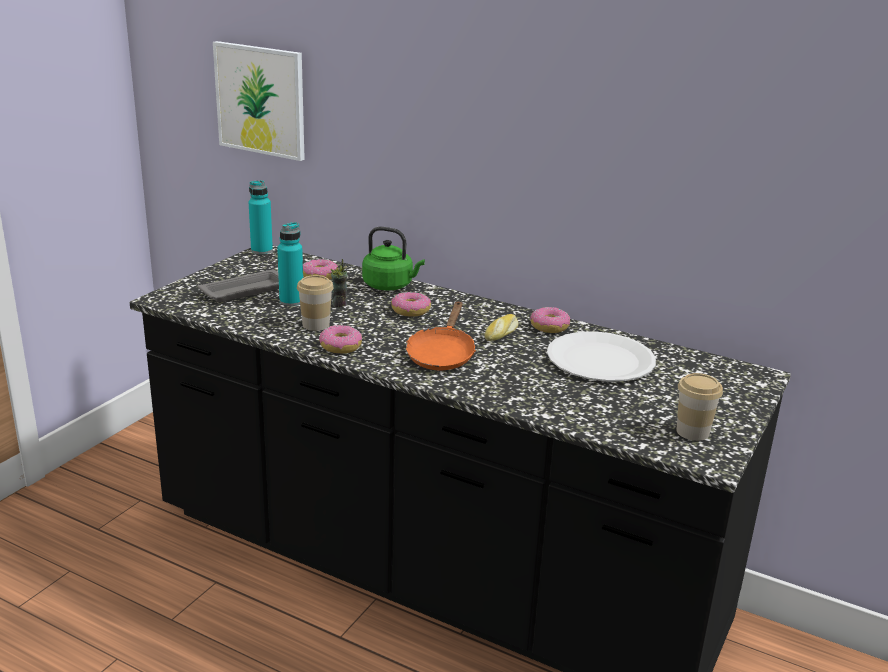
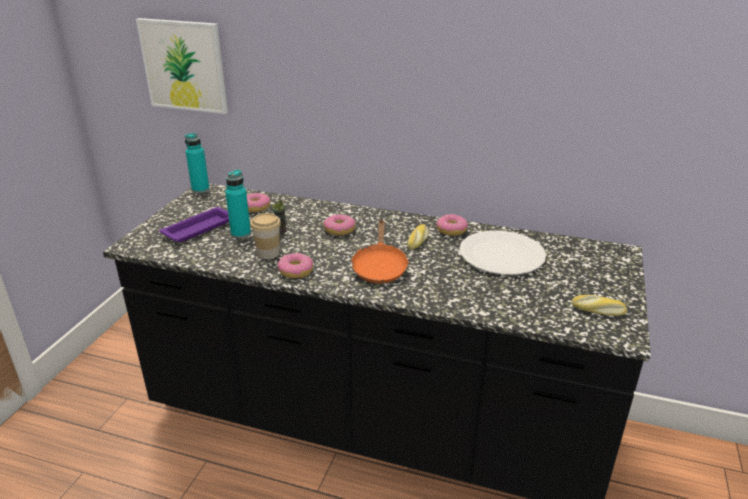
camera: 10 degrees left, 5 degrees up
(246, 290) = (200, 228): grey tray -> purple tray
(390, 286) = (315, 209): green kettle -> none
(692, 432) = (598, 311): cup -> bread

